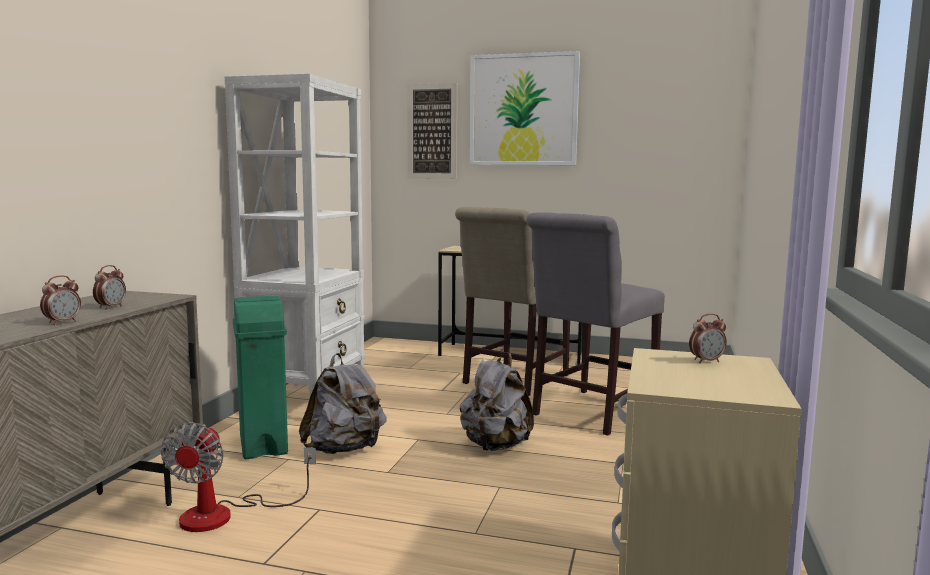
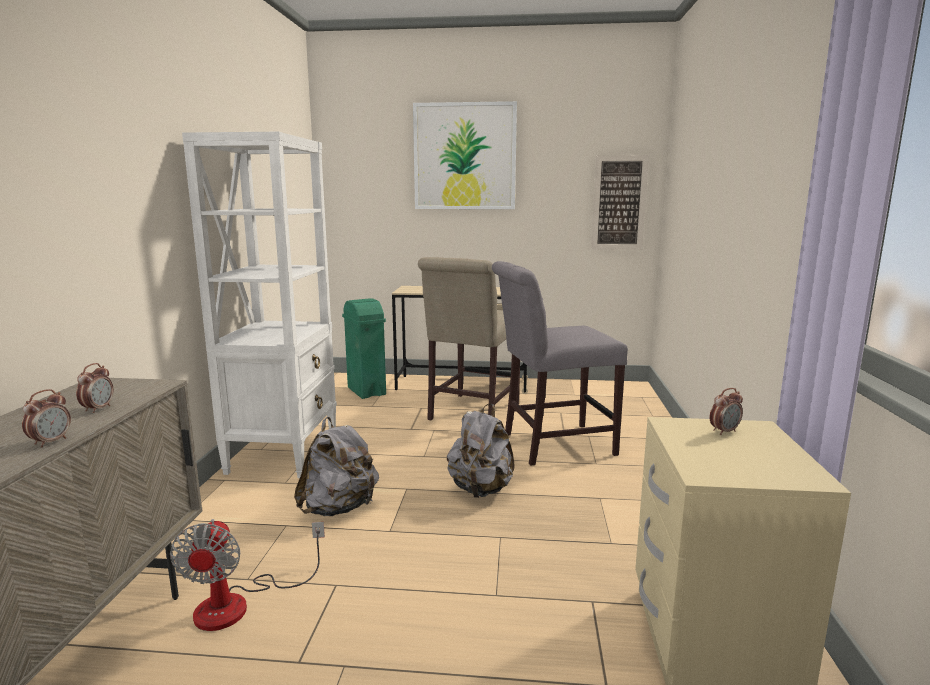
camera: 10 degrees left, 5 degrees up
(263, 445) = (255, 511): green trash can -> green trash can (366, 391)
(432, 131) = (376, 177): picture -> picture (619, 203)
(589, 413) = (552, 444): grey chair -> grey chair turned 45 degrees clockwise

